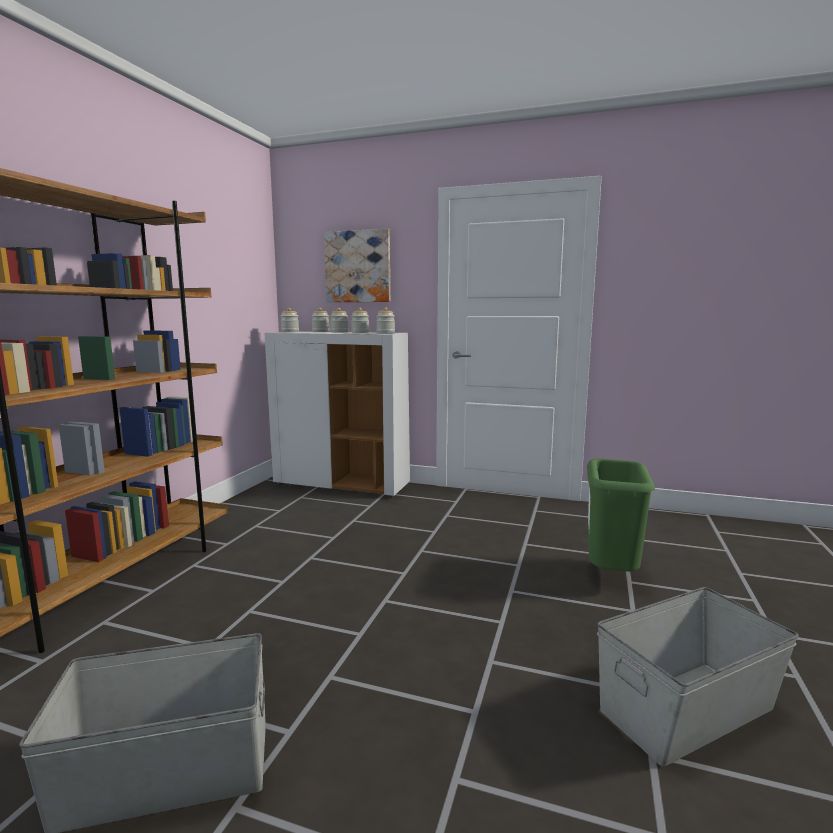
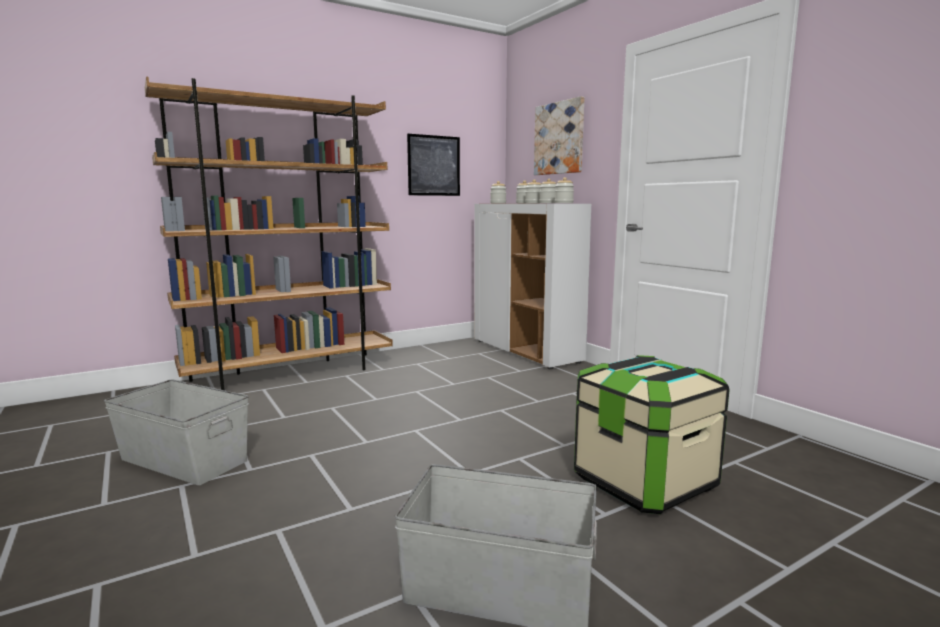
camera: 40 degrees right, 0 degrees up
(219, 289) = (434, 165): none -> picture
(609, 574) = (643, 482): green trash can -> storage box

